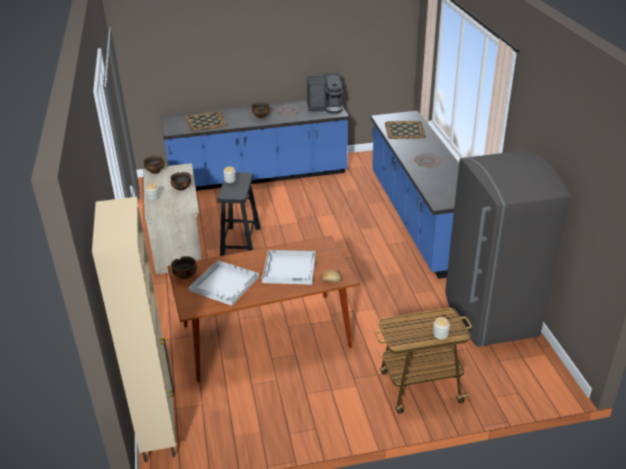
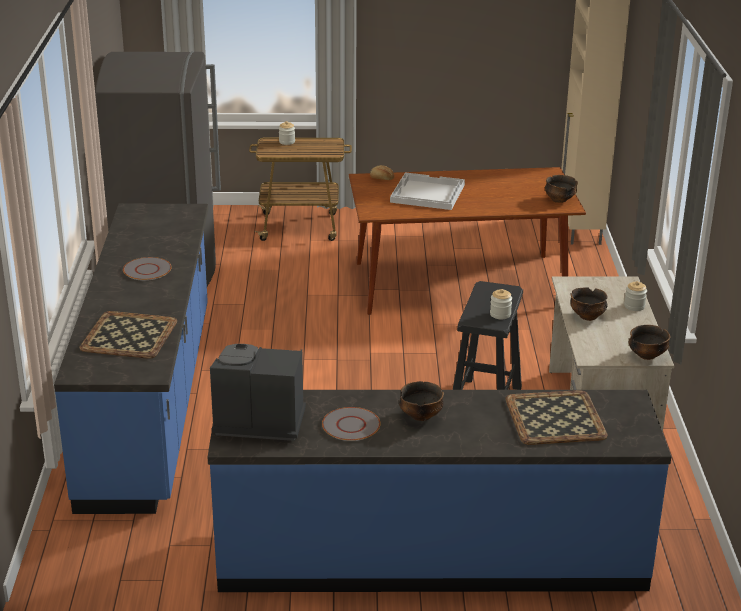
camera: 170 degrees left, 5 degrees down
(225, 283) = (509, 188): white tray -> none

